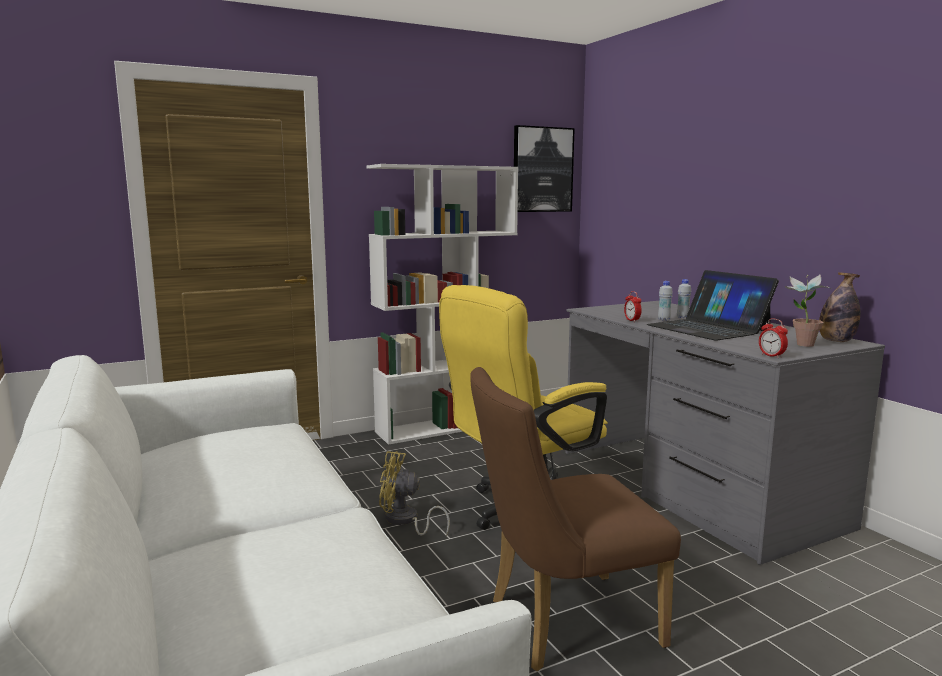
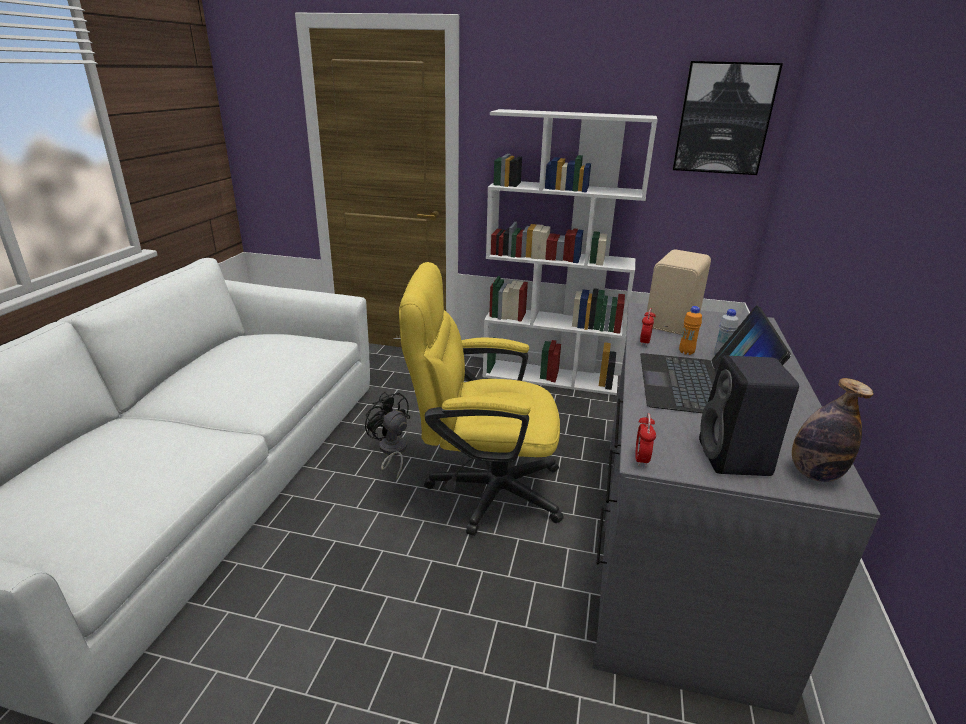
camera: 40 degrees right, 15 degrees up
(405, 521) = (391, 451): yellow fan -> black fan
(562, 623) = (350, 601): brown chair -> none
(619, 311) = (674, 322): none -> beige speaker
(664, 319) = (686, 352): white bottle -> orange bottle
(801, 345) = (735, 459): potted plant -> black speaker

